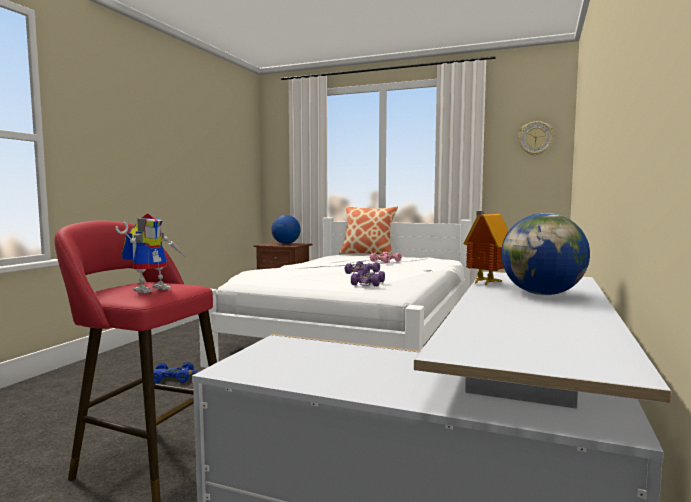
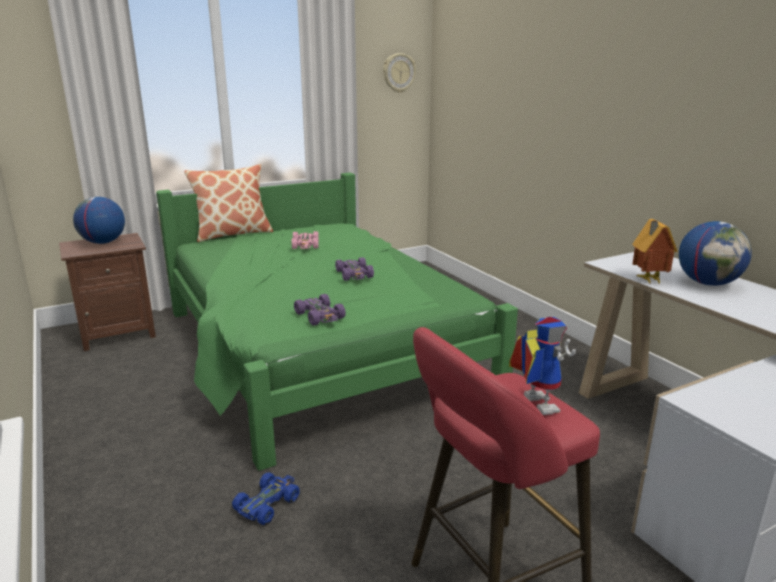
camera: 50 degrees left, 15 degrees up
(356, 337) = (318, 349): white bed -> green bed
(368, 283) = (411, 290): purple toy car -> purple toy car (320, 316)

